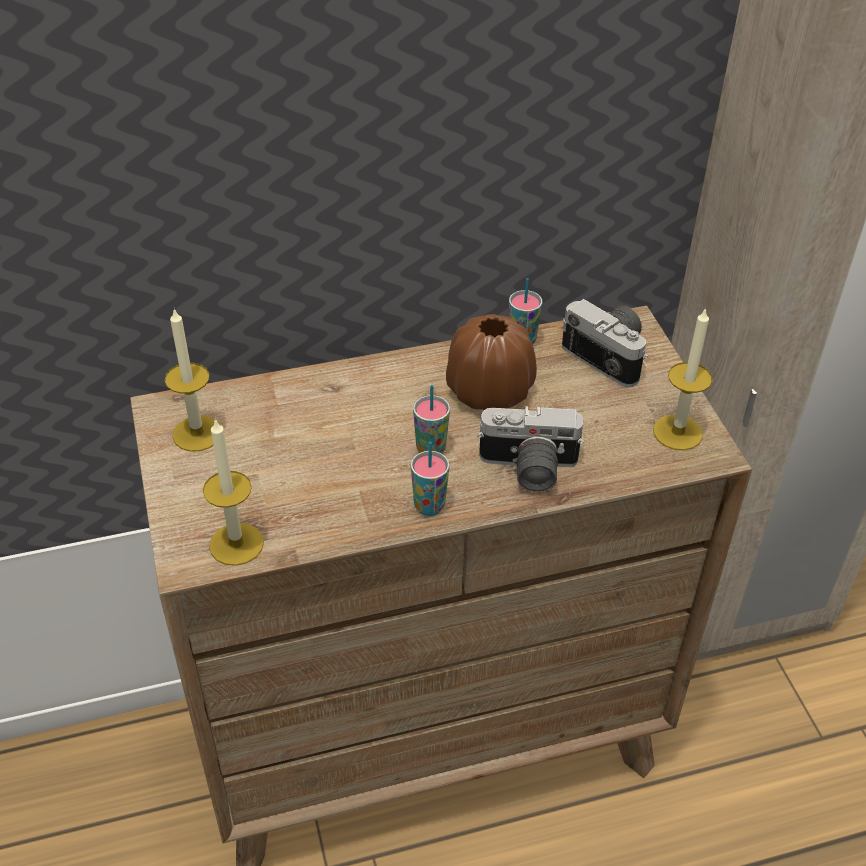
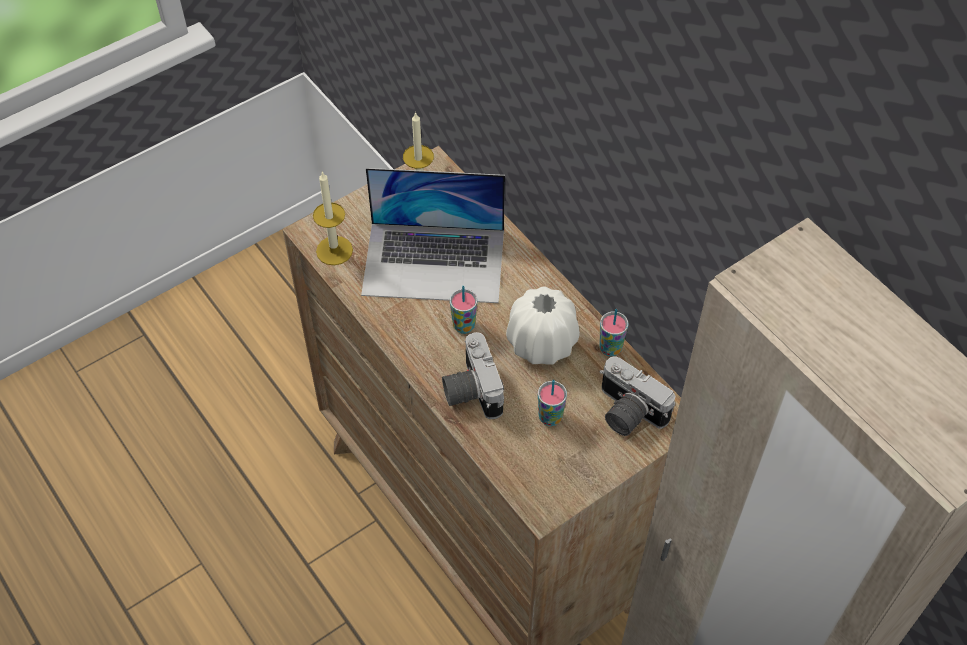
camera: 70 degrees right, 10 degrees up
(317, 450) = (434, 262): none -> laptop
(429, 506) = (409, 342): cup -> cup (550, 417)
(489, 392) = (541, 343): brown vase -> white vase
(611, 355) = (626, 413): camera -> camera turned 105 degrees clockwise
(677, 432) = (555, 479): candle -> none

